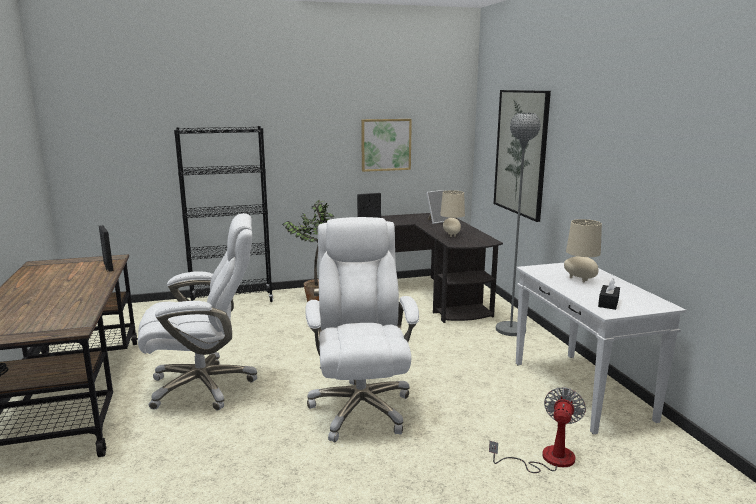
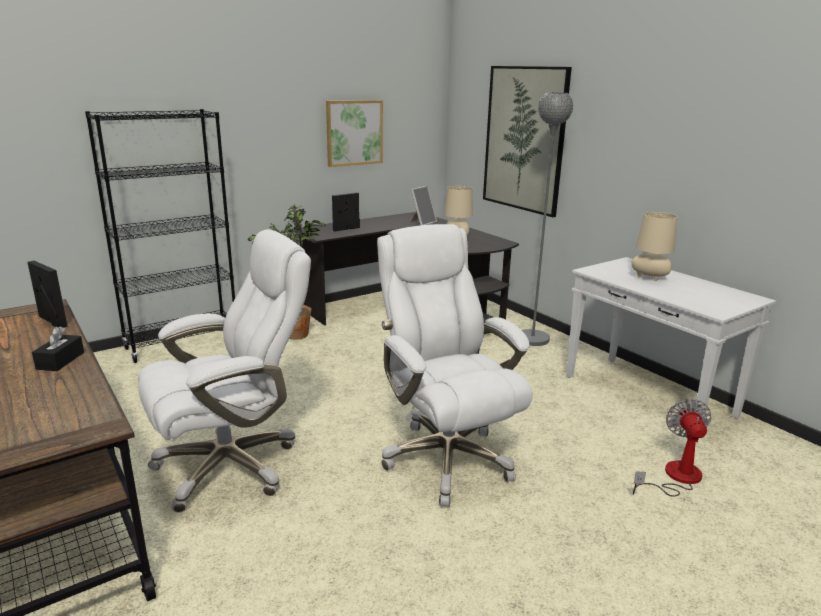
camera: 20 degrees left, 5 degrees up
(608, 303) = (705, 301): black tissue box -> black tissue box (60, 360)

